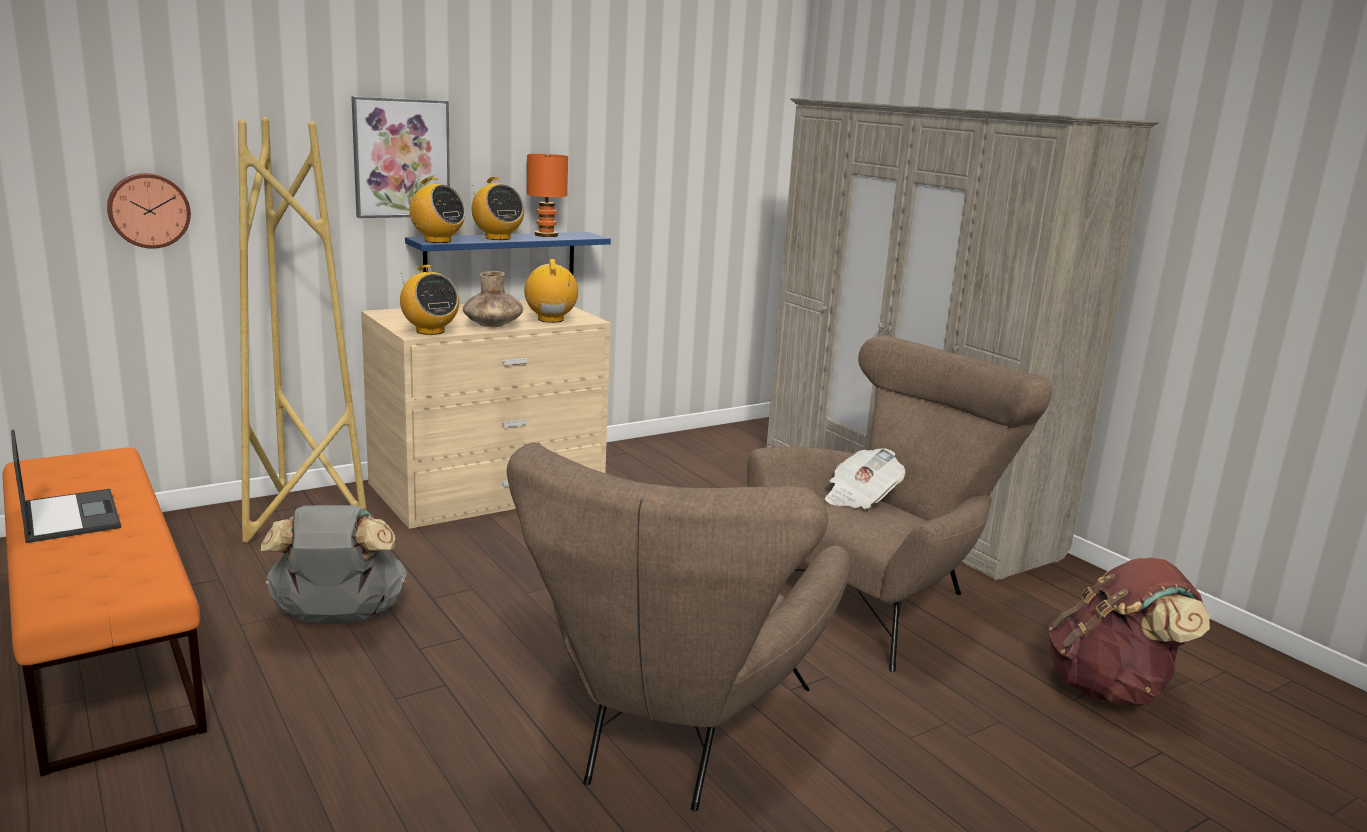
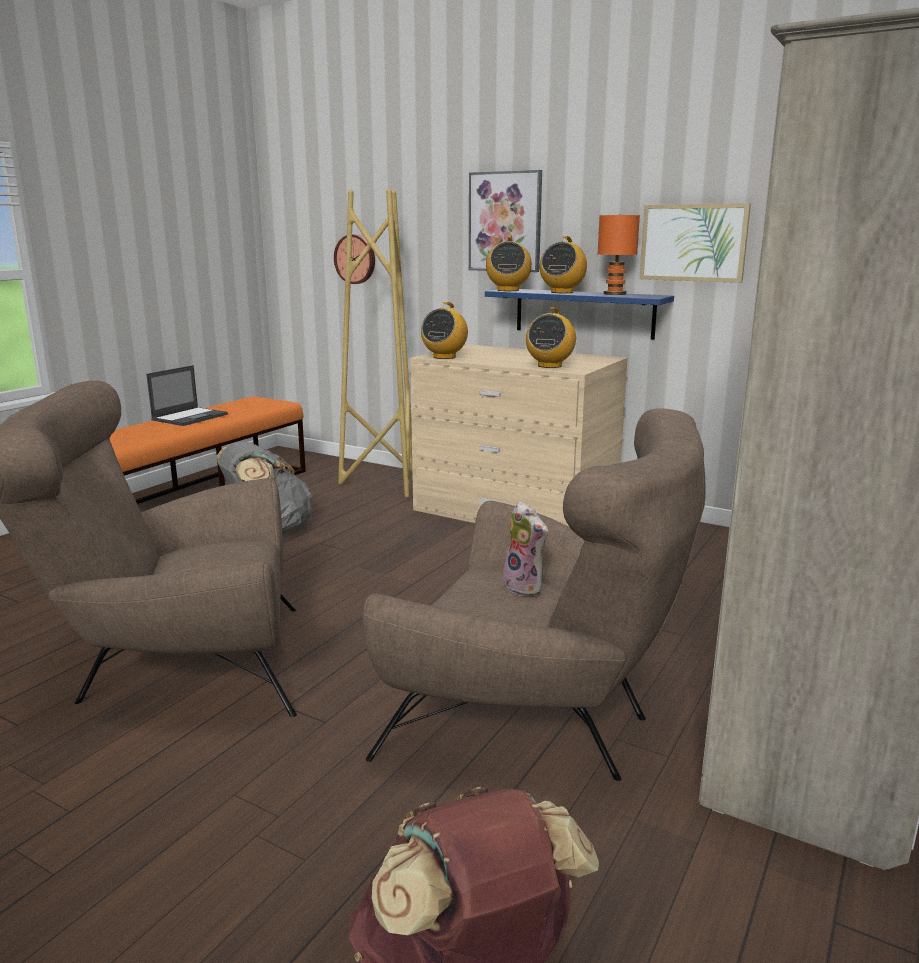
camera: 65 degrees right, 0 degrees up
(492, 325) = (495, 361): brown vase -> none
(551, 319) = (549, 366): radio -> radio turned 150 degrees clockwise
(602, 181) = (693, 242): none -> picture
(860, 498) = (526, 587): newspaper -> plush toy

